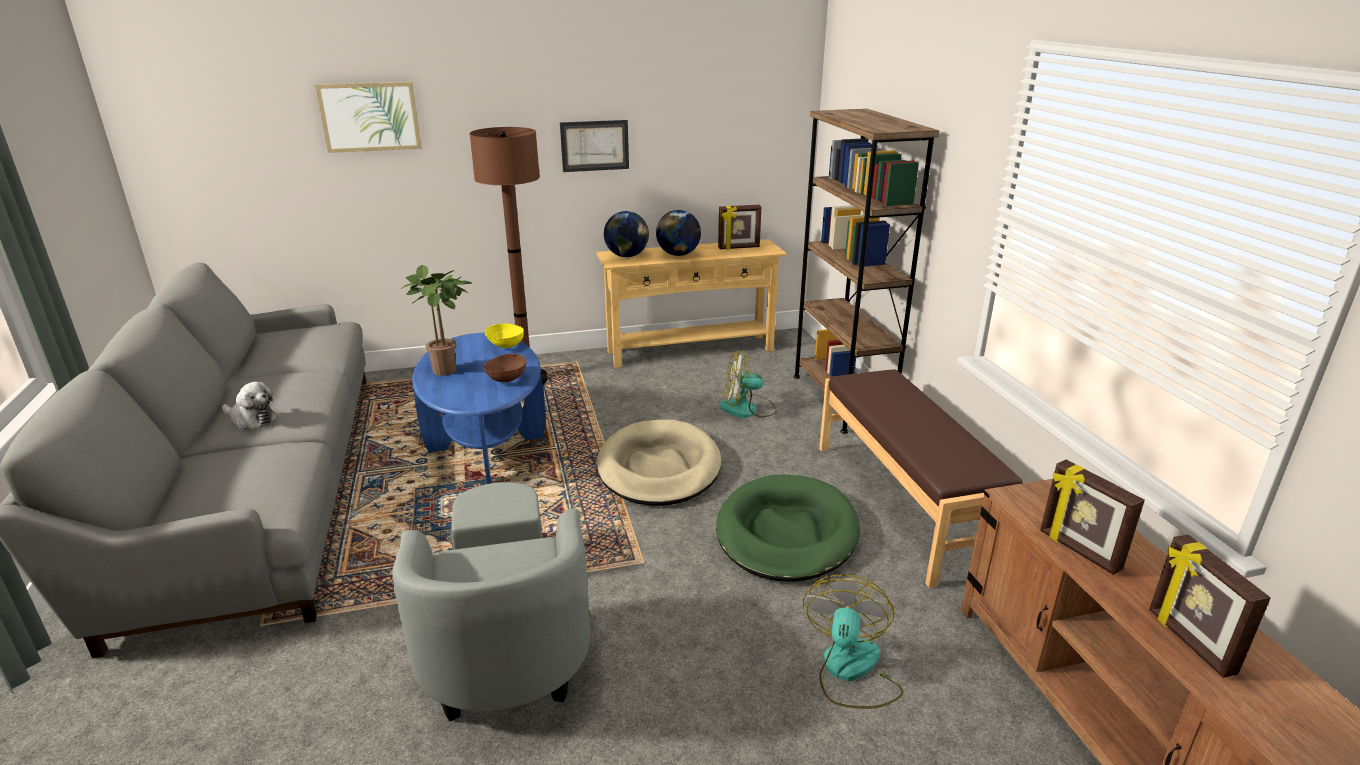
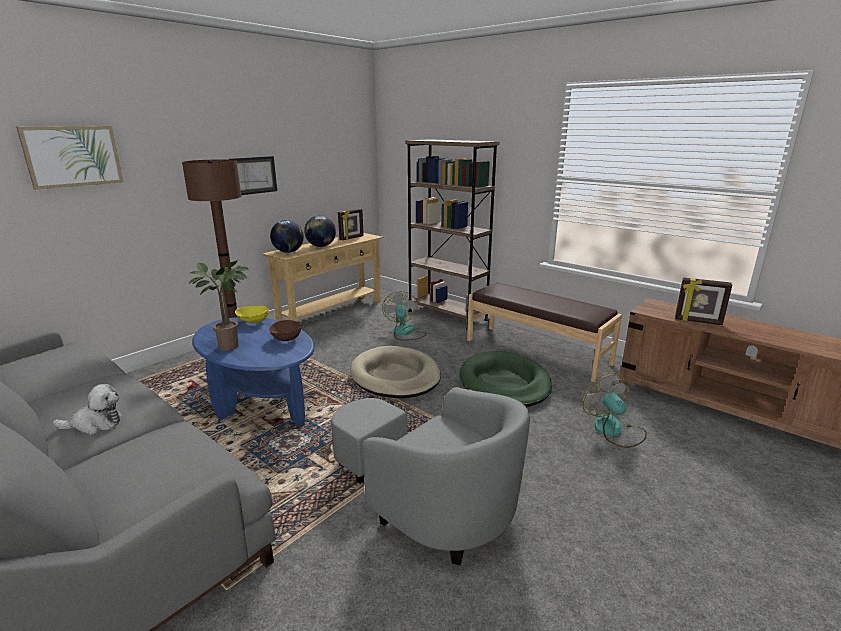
camera: 35 degrees left, 5 degrees down
(747, 409) = (405, 333): fan -> fan turned 120 degrees clockwise
(1189, 642) = (778, 338): picture frame -> none

